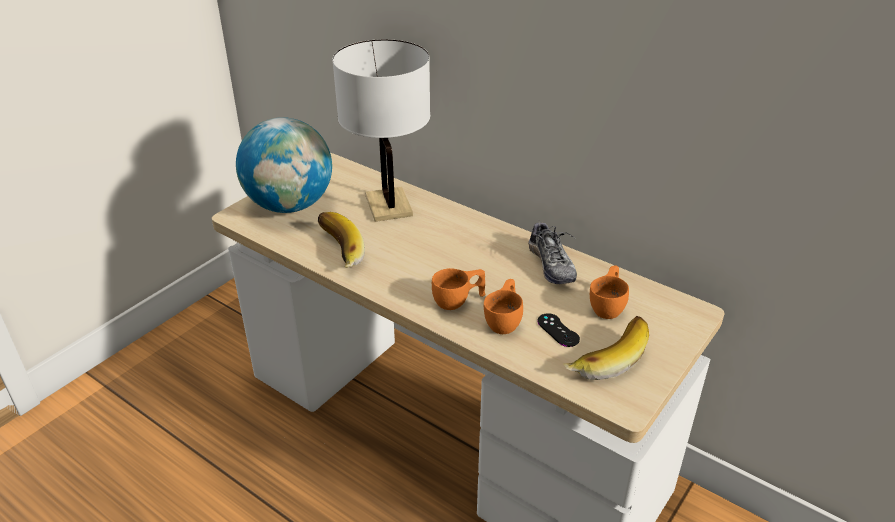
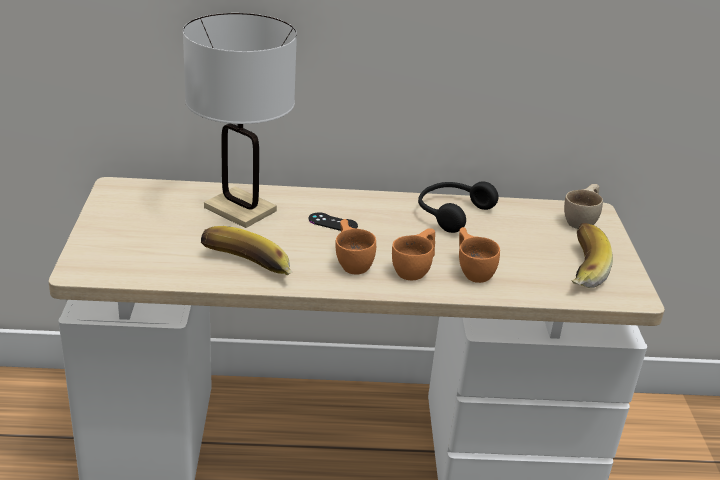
camera: 40 degrees left, 5 degrees down
(290, 205) = (131, 241): globe -> none
(551, 265) = (451, 213): shoe -> black headphones
(558, 330) = (521, 262): black game controller -> black game controller (333, 222)
(608, 305) = (533, 229): orange cup -> orange cup (352, 261)
(671, 315) = (583, 220): none -> beige cup

